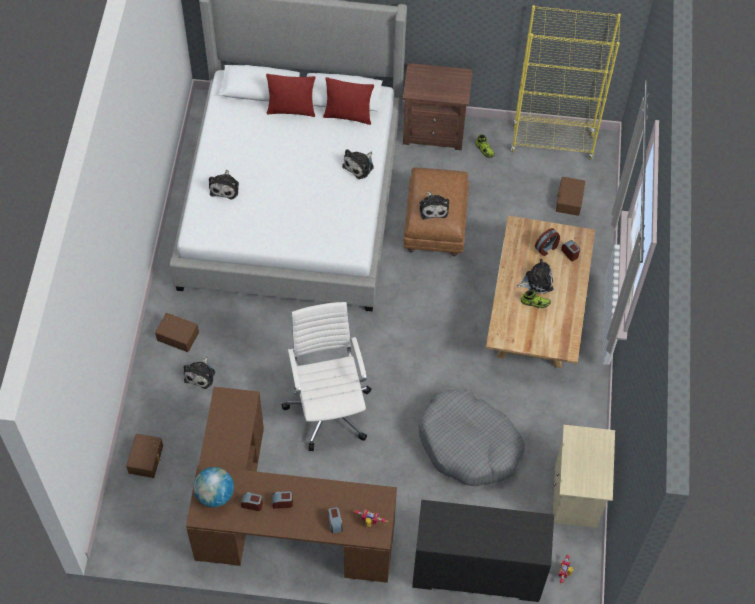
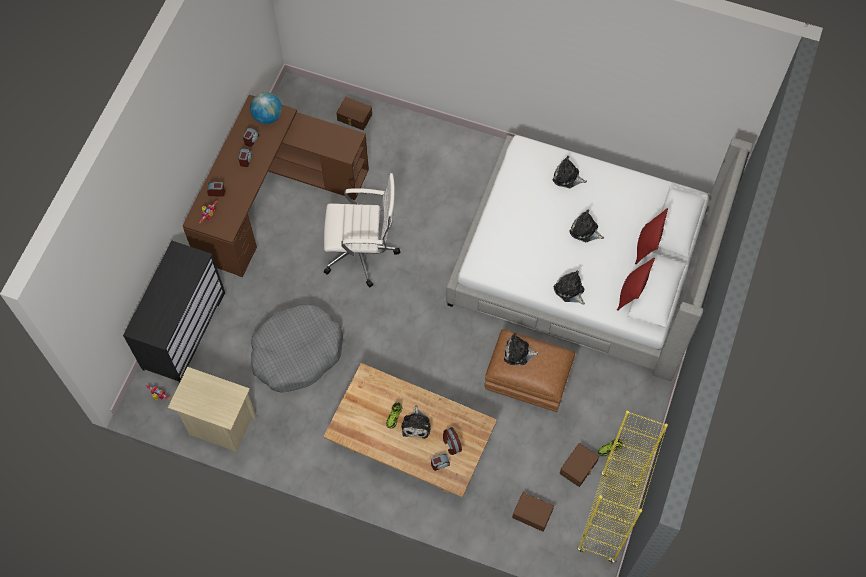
camera: 105 degrees right, 5 degrees up
(178, 335) = (461, 155): brown storage box -> brown storage box (579, 467)
(201, 374) = (419, 165): plush toy -> plush toy (585, 231)
(434, 131) = (641, 407): brown nightstand -> none

